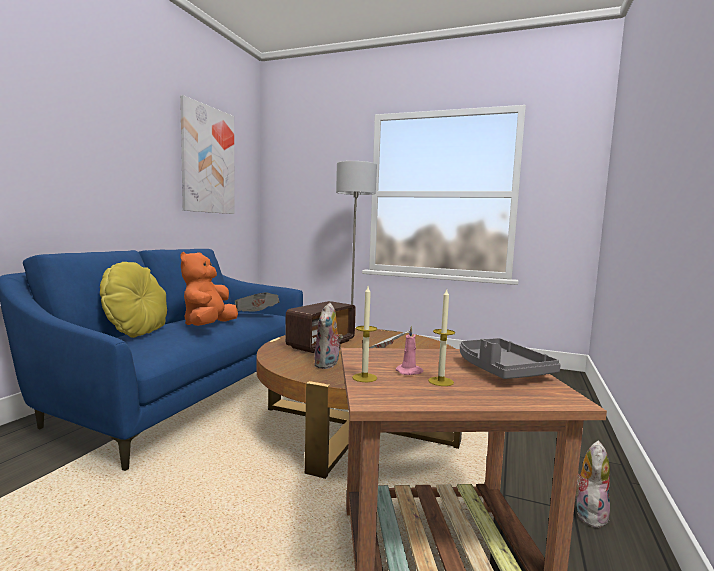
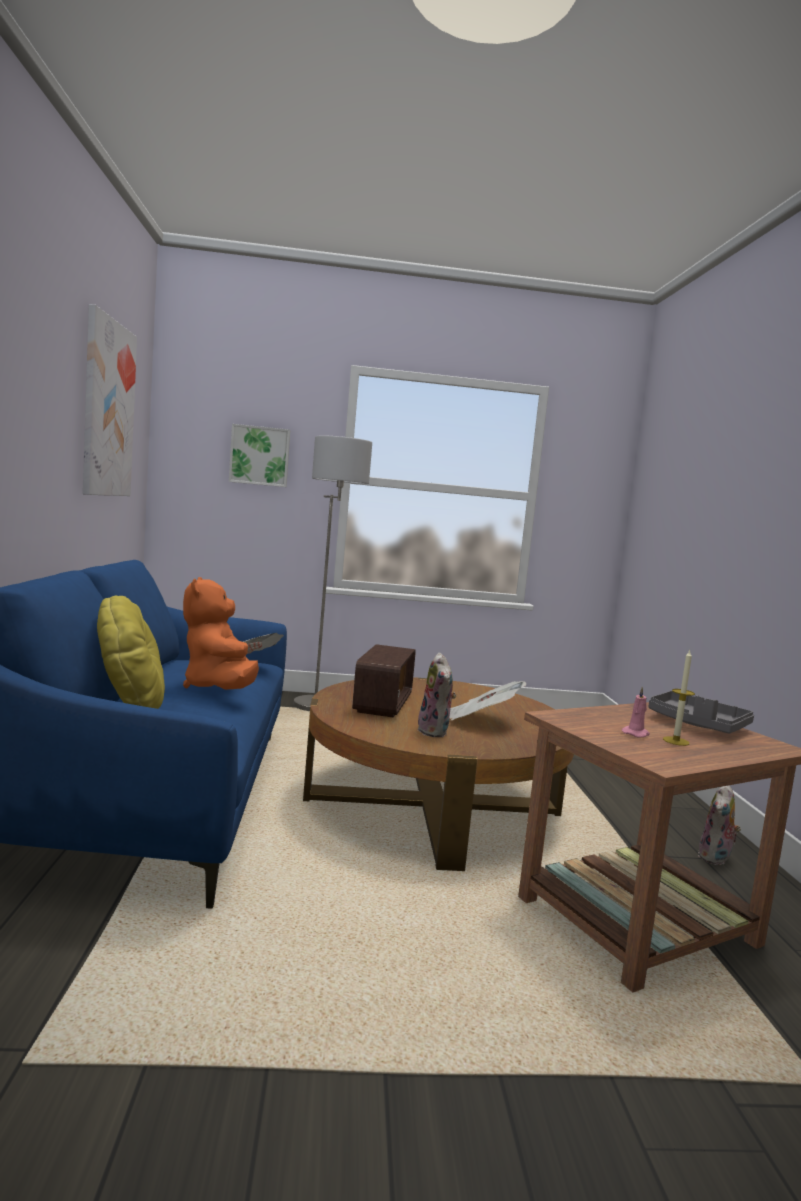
camera: 25 degrees left, 0 degrees up
(320, 184) = (260, 456): none -> picture
(364, 377) = (614, 744): candle -> none
(588, 513) = (716, 858): plush toy -> plush toy turned 150 degrees counterclockwise

